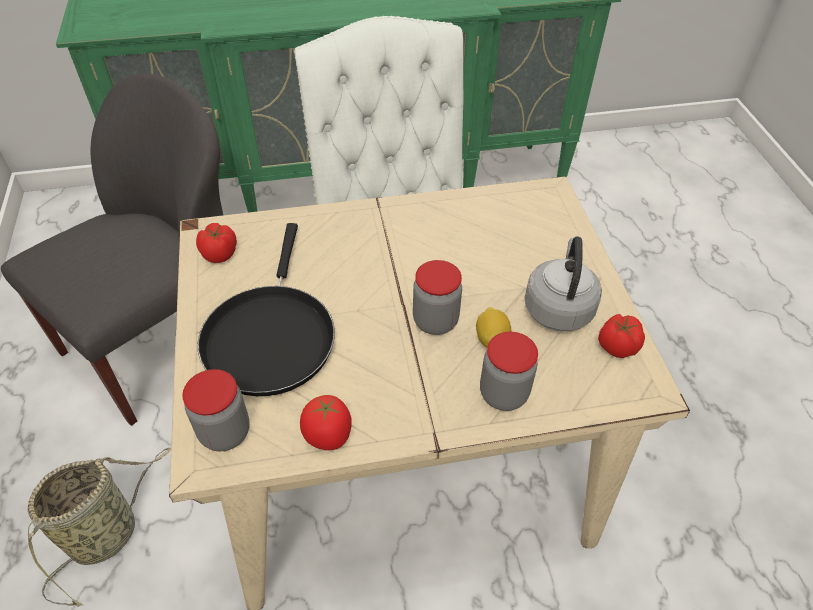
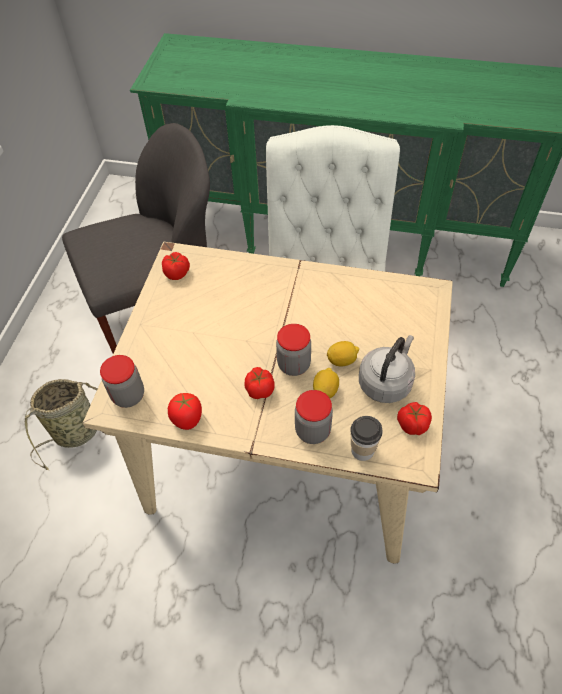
camera: 25 degrees right, 5 degrees up
(270, 336) = (183, 341): black frying pan -> none
(407, 364) = (259, 389): none -> tomato
(492, 298) = (342, 360): none -> lemon
(577, 396) = (362, 450): none -> cup

